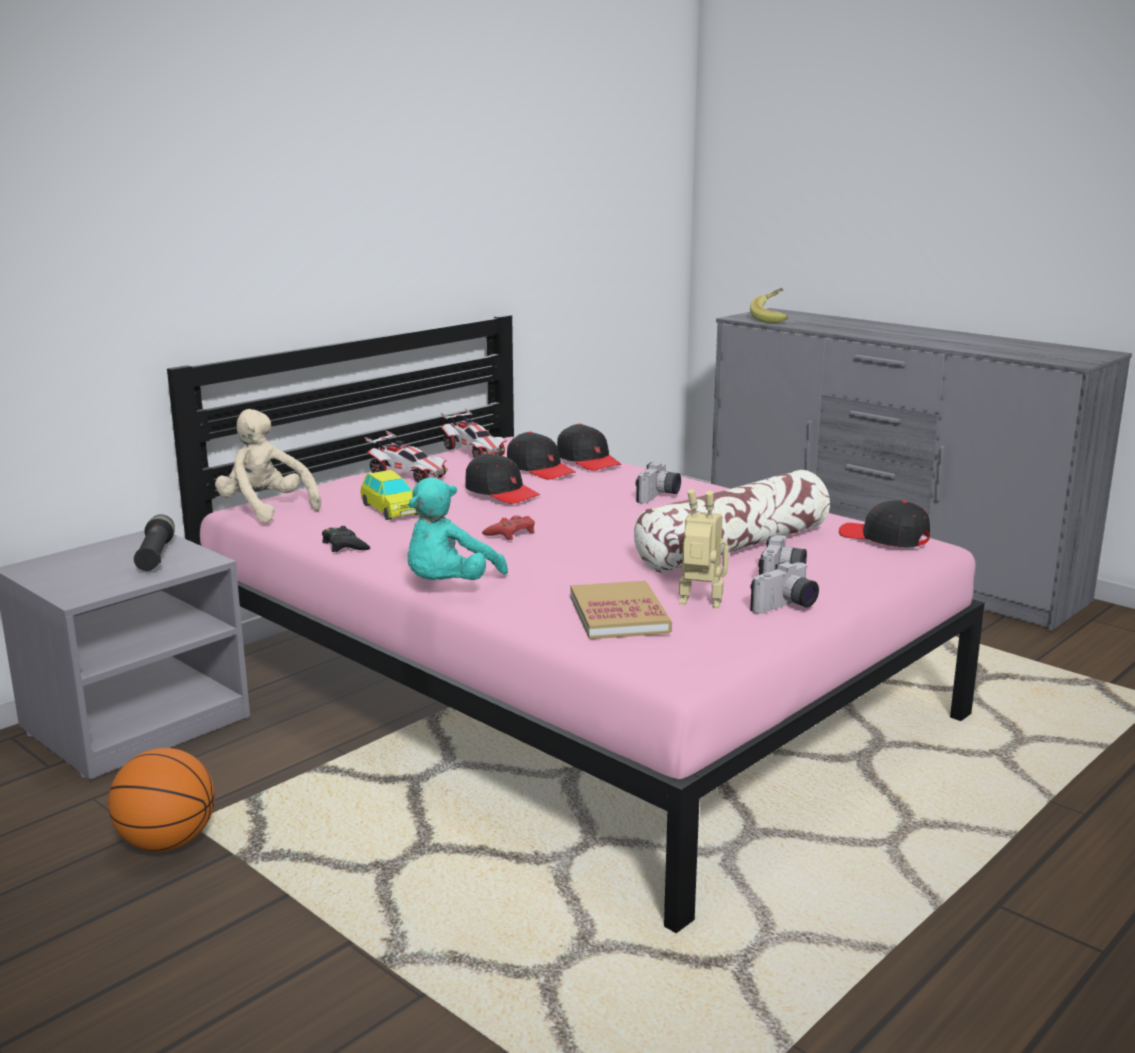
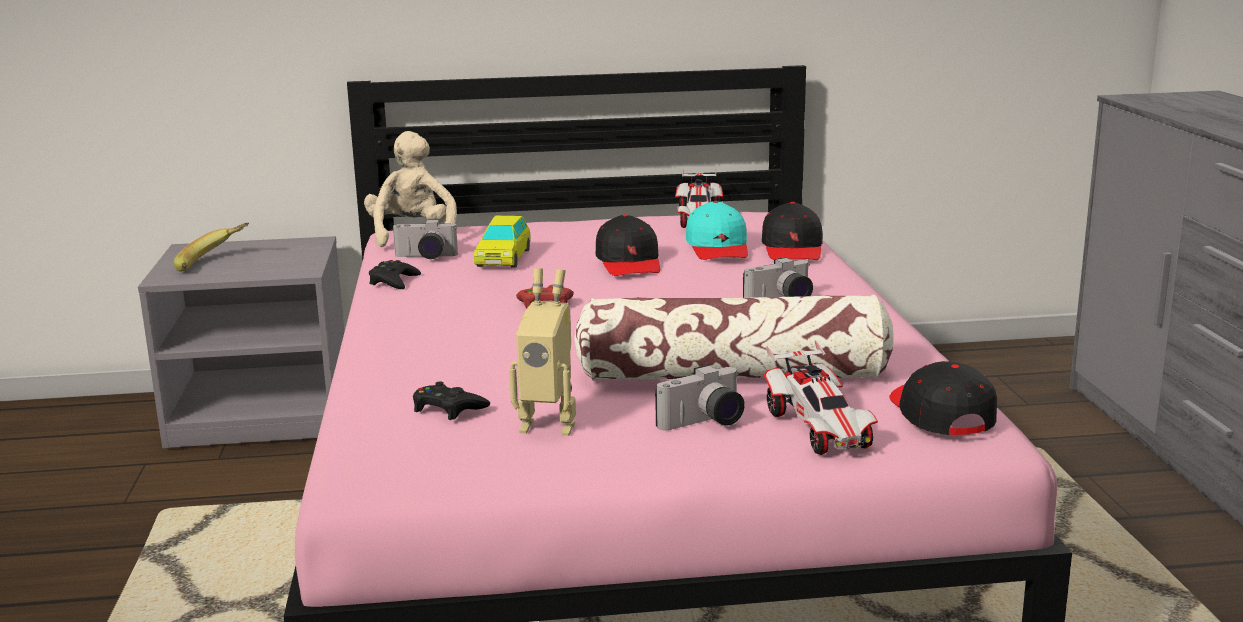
camera: 40 degrees right, 0 degrees up
(155, 555) = (281, 259): black flashlight -> none
(167, 842) = (126, 518): basketball -> none
(408, 476) = (591, 230): toy car -> toy car (819, 429)
(448, 587) = (383, 339): turquoise plush toy -> none
(540, 469) = (718, 247): black cap -> turquoise cap
(619, 615) = (448, 409): book -> black game controller
(699, 605) = (549, 424): toy robot -> toy robot turned 135 degrees clockwise
(774, 319) = (1172, 104): banana -> banana (214, 264)
(787, 607) = (627, 455): camera -> camera (425, 257)

